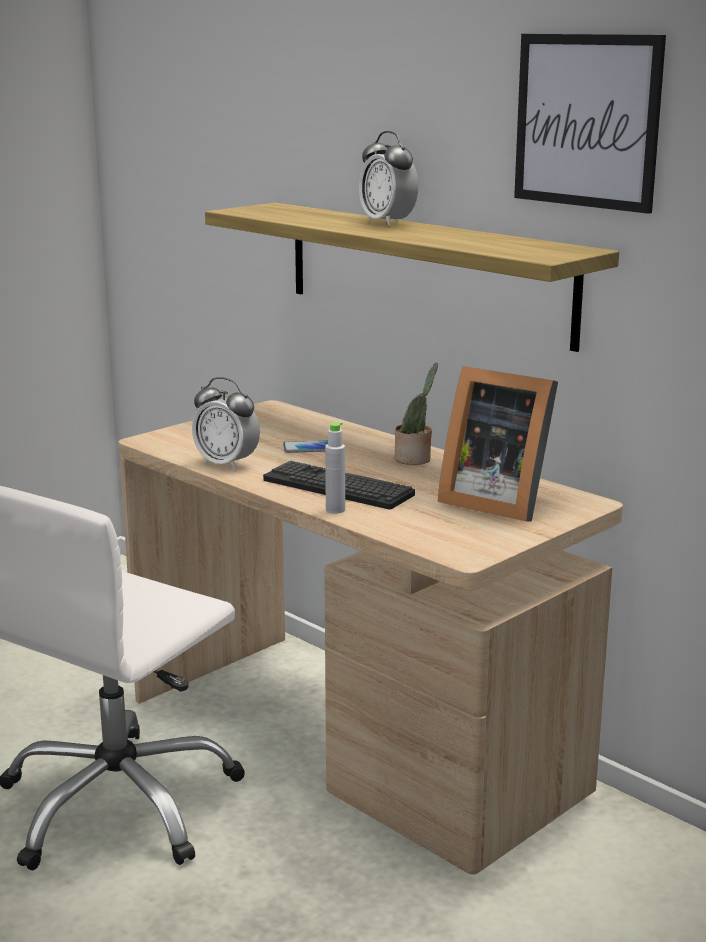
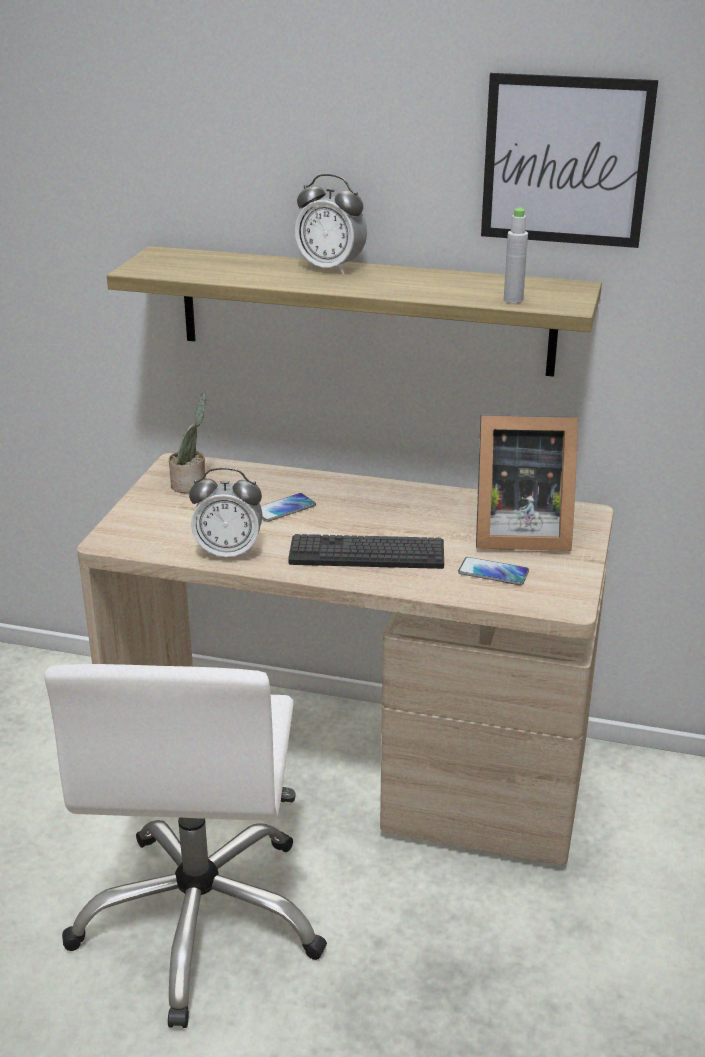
camera: 30 degrees left, 10 degrees up
(335, 510) = (398, 583): grey bottle -> grey bottle (513, 300)
(415, 459) = (391, 499): potted plant -> potted plant (191, 485)
(431, 521) = (493, 572): none -> phone

